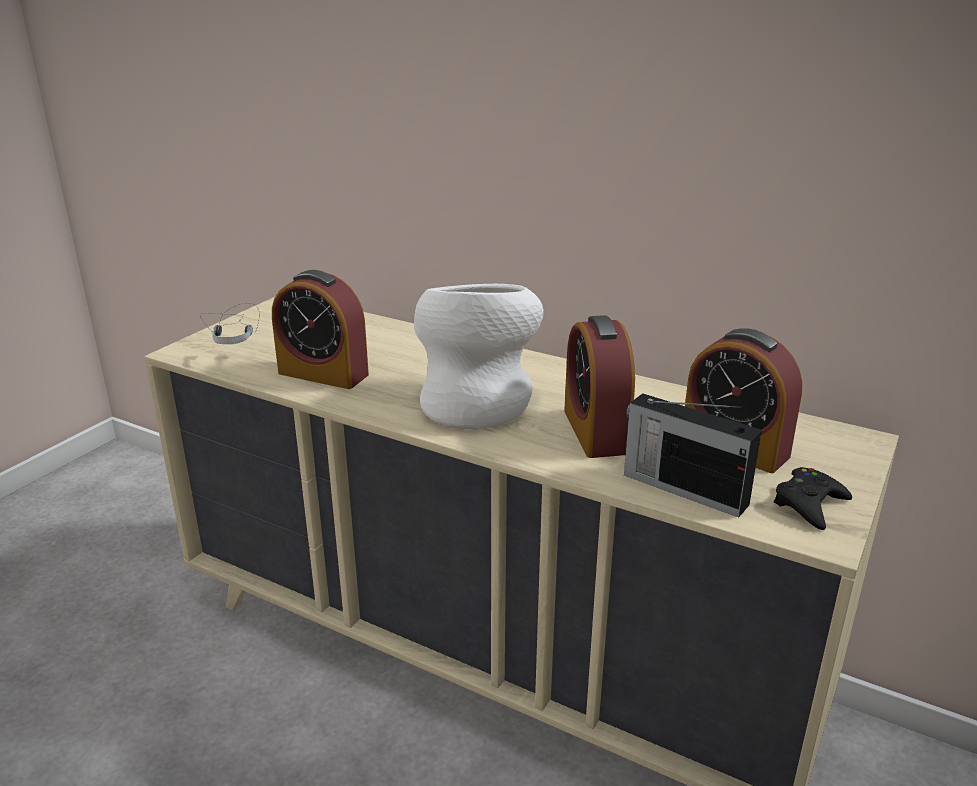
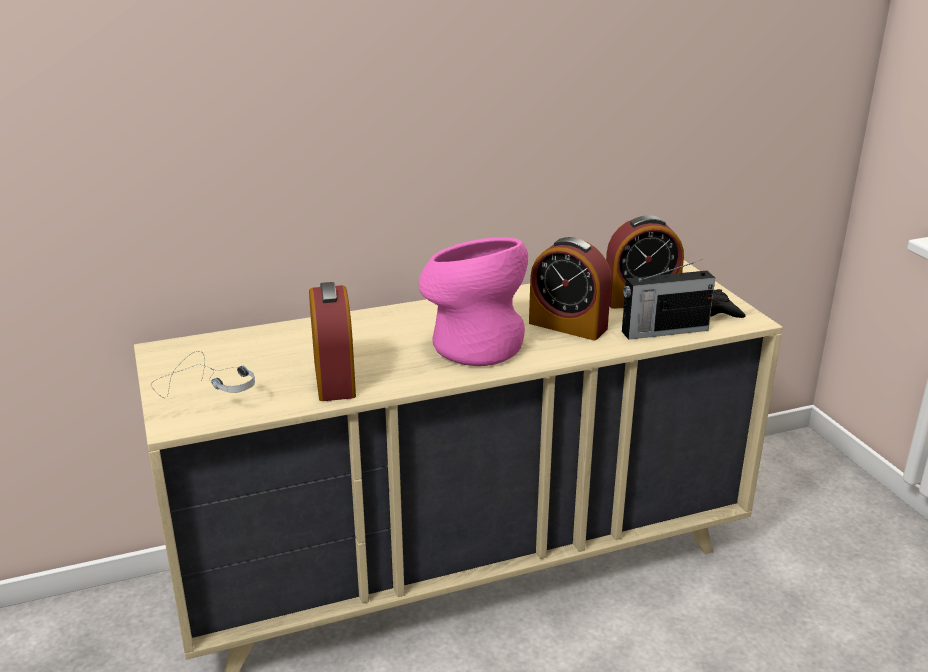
camera: 50 degrees left, 0 degrees up
(323, 374) = (334, 379): alarm clock -> alarm clock turned 75 degrees counterclockwise
(476, 402) = (472, 344): white vase -> pink vase

